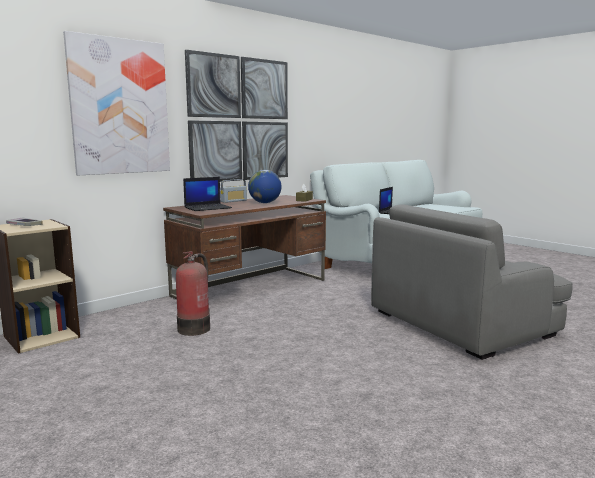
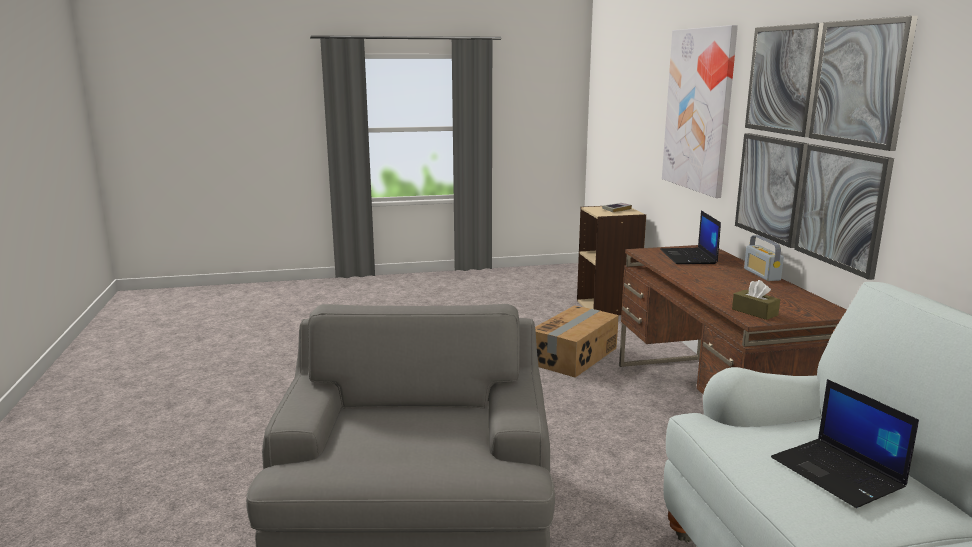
camera: 120 degrees right, 5 degrees up
(195, 328) = (574, 356): fire extinguisher -> cardboard box
(265, 203) = (727, 285): globe -> none

